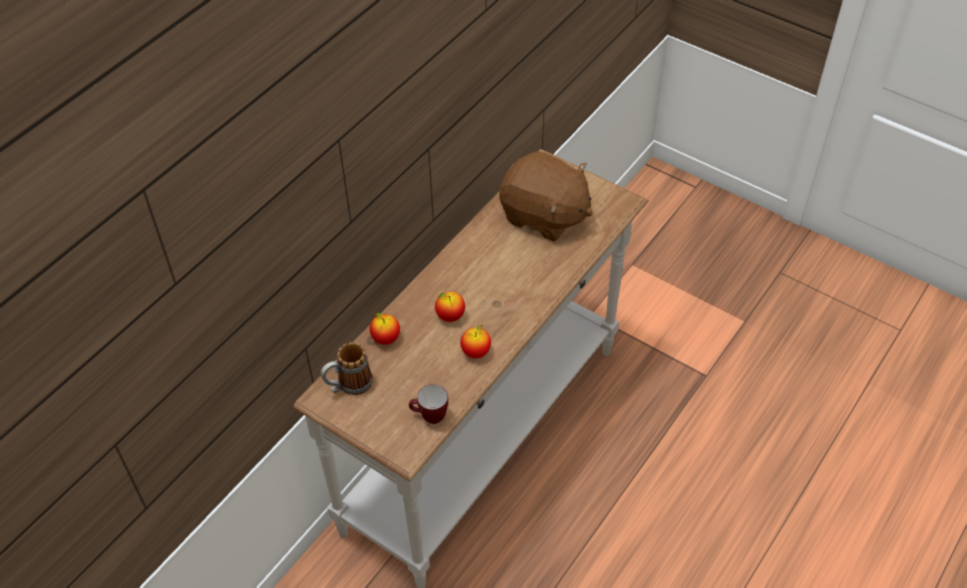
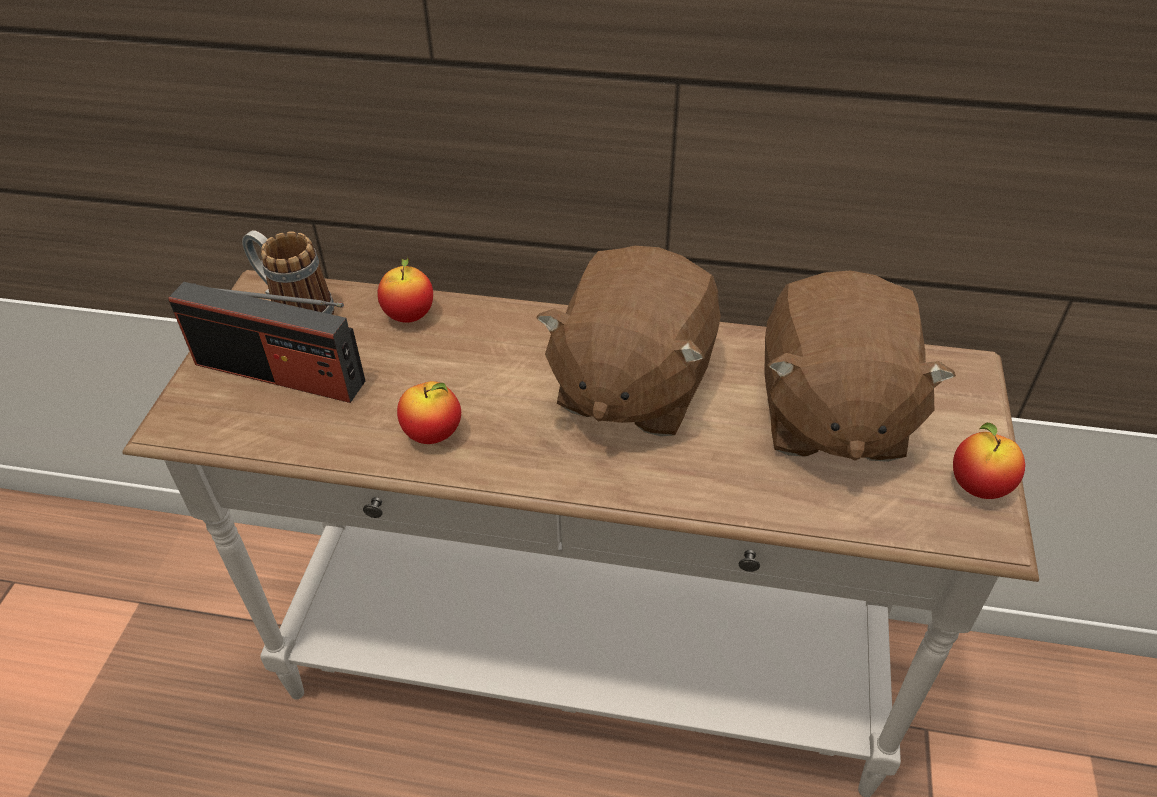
camera: 65 degrees right, 5 degrees down
(396, 401) = (280, 373): none -> radio
(429, 417) = (258, 425): mug -> none
(450, 316) = (499, 373): apple -> apple (978, 487)
(488, 272) = (631, 385): none -> brown plush toy

